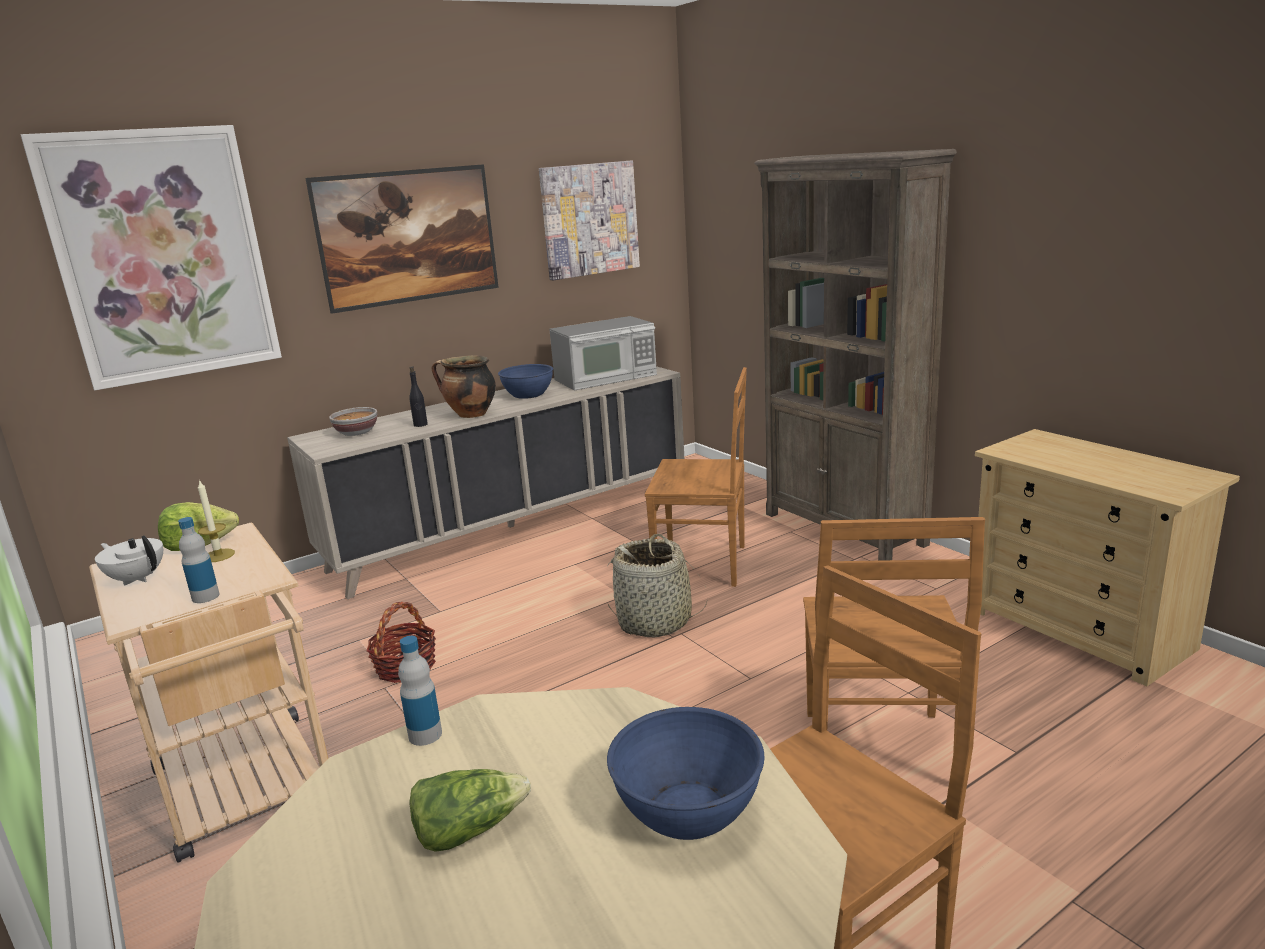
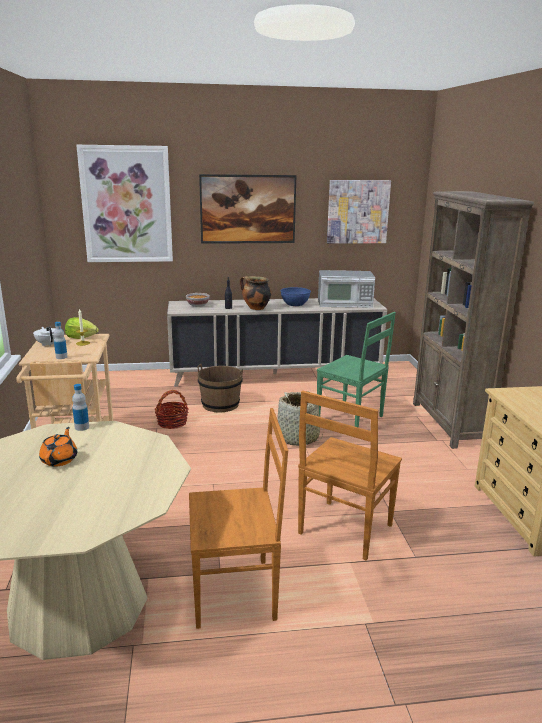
camera: 25 degrees right, 0 degrees up
(466, 606) = (220, 404): none -> brown bucket
(469, 830) = (60, 459): lettuce -> orange teapot
(688, 810) = (132, 480): blue bowl -> none
(704, 564) = (351, 419): brown chair -> green chair

